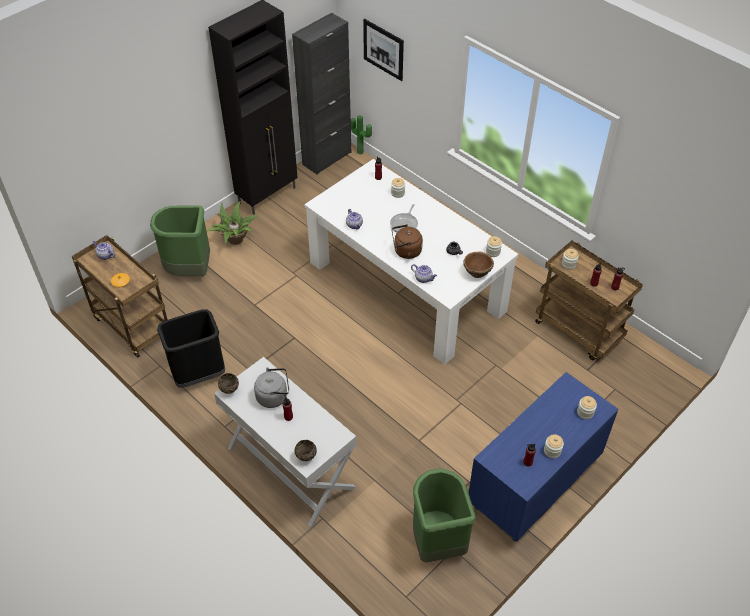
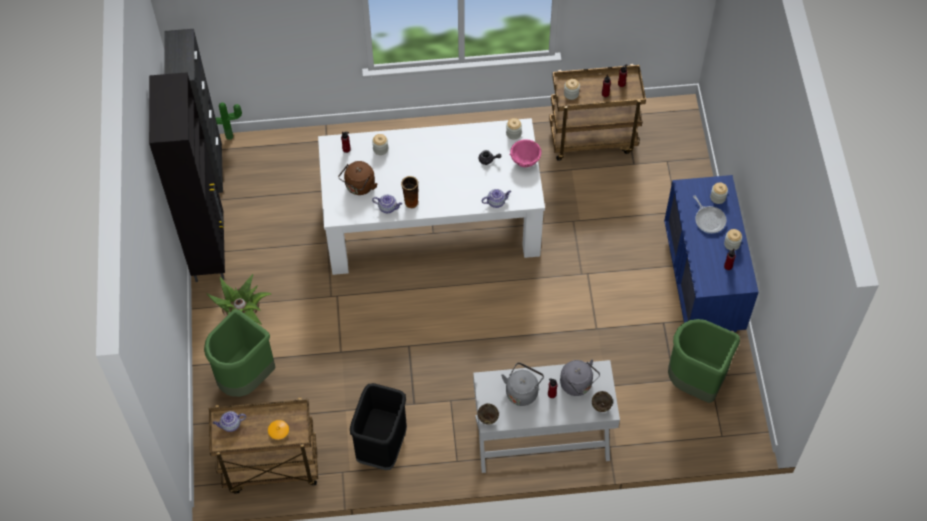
camera: 50 degrees left, 10 degrees up
(312, 429) = (578, 385): none -> grey kettle
(371, 234) = (410, 202): none -> vase
(383, 49) = (243, 28): picture -> none
(404, 224) = (422, 171): frying pan -> frying pan (709, 219)
(406, 251) = (455, 192): brown kettle -> brown kettle (359, 187)
(477, 273) = (525, 161): brown bowl -> pink bowl

